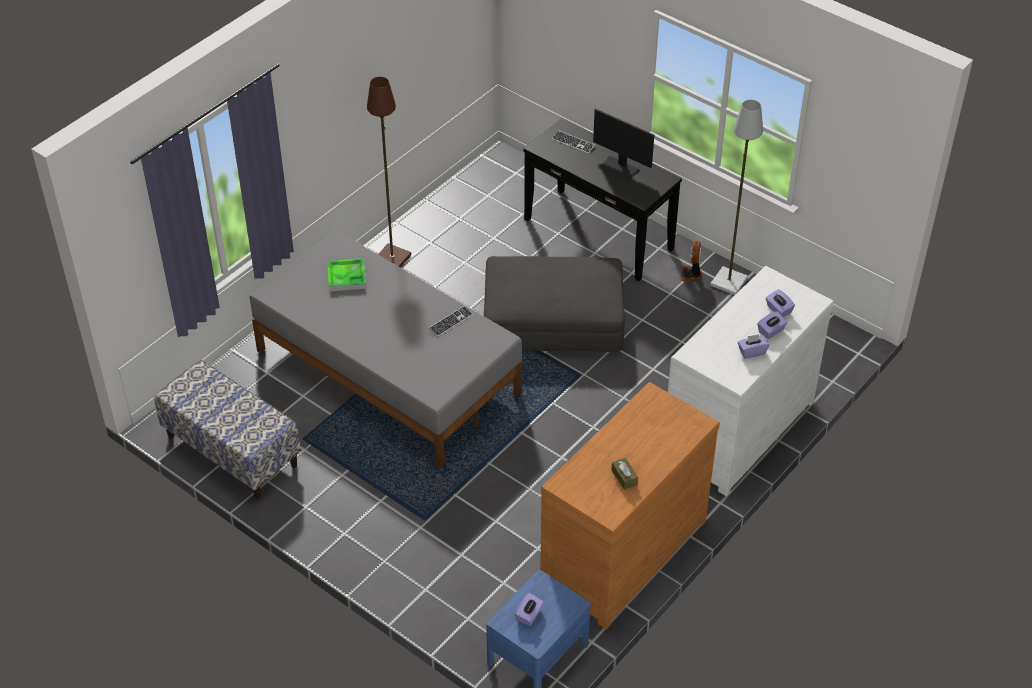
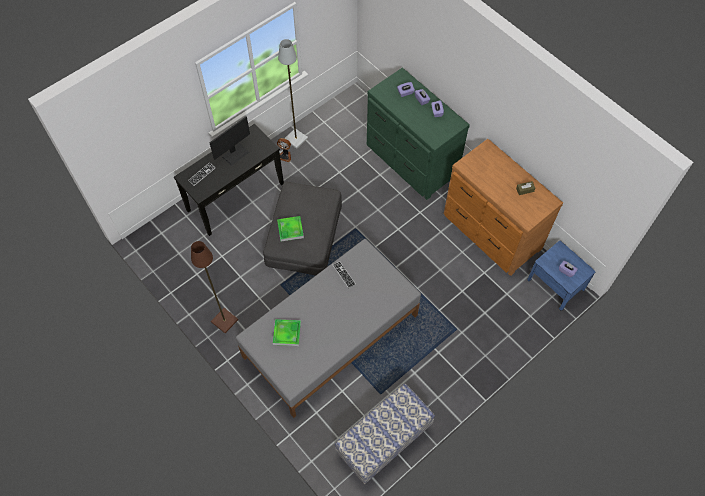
camera: 80 degrees left, 15 degrees up
(530, 272) = (290, 229): none -> tray
(735, 428) = (410, 161): white dresser -> green dresser

